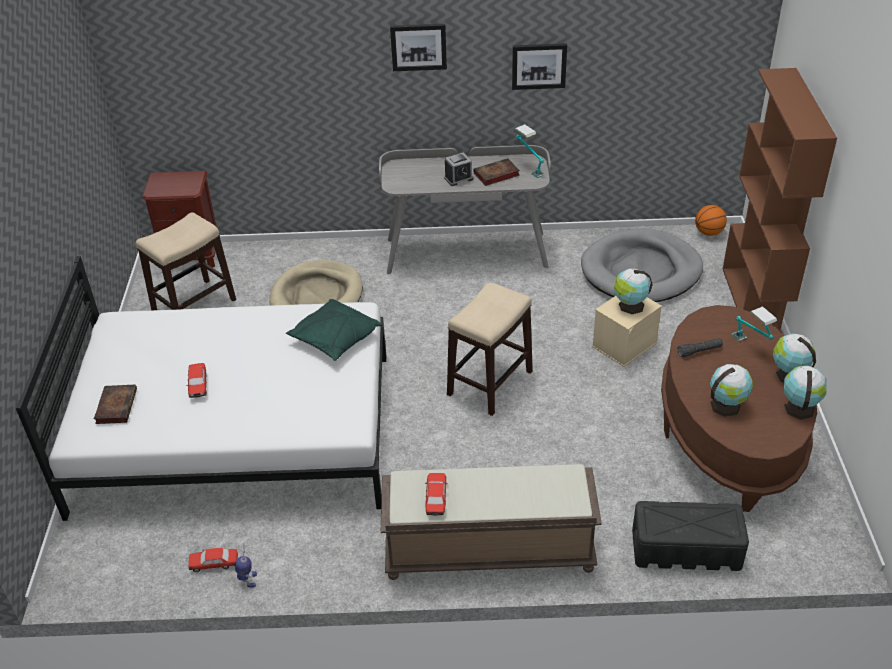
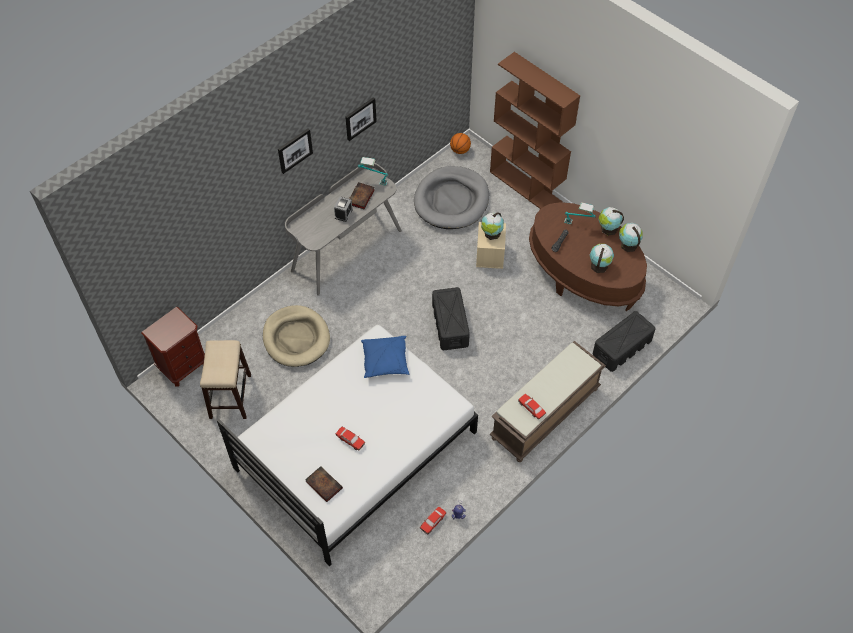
camera: 45 degrees left, 15 degrees up
(335, 339) = (385, 361): green pillow -> blue pillow
(489, 383) = (450, 325): stool -> black storage box

